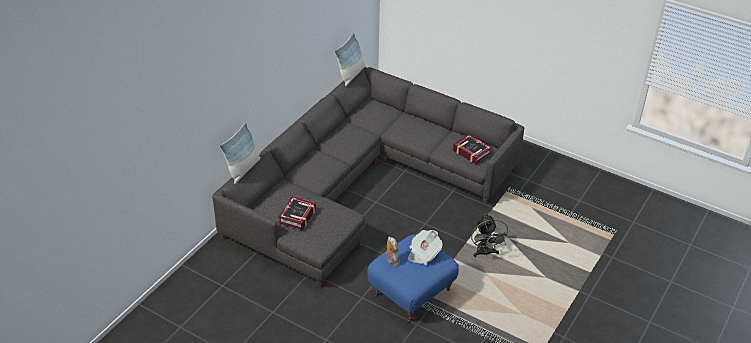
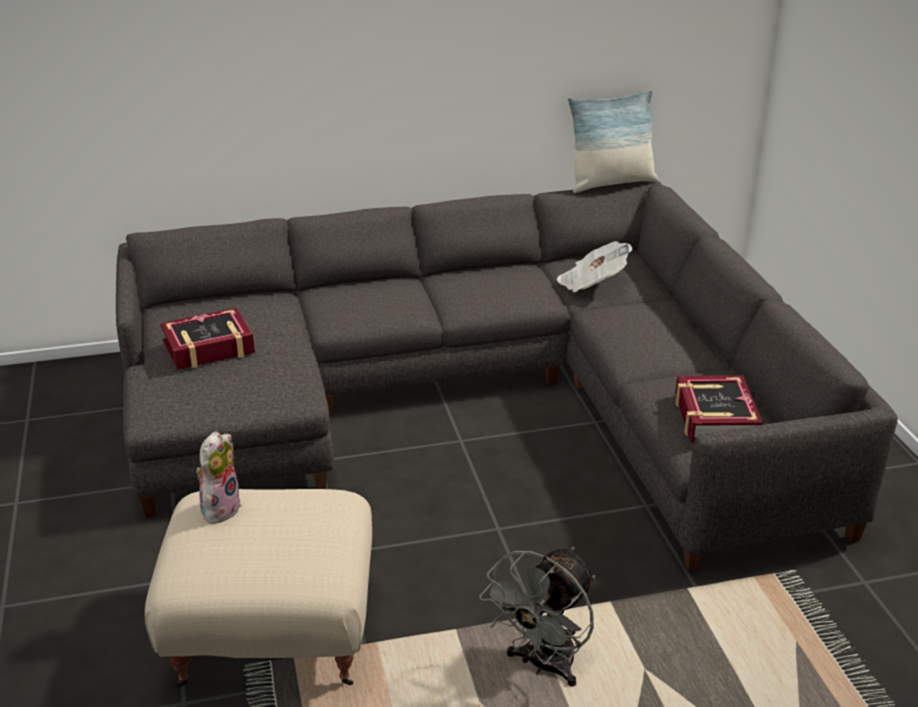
camera: 45 degrees right, 10 degrees down
(243, 169) = (202, 223): pillow -> none
(412, 293) = (273, 636): blue ottoman -> beige ottoman
(423, 254) = (299, 533): newspaper -> newspaper (592, 283)

